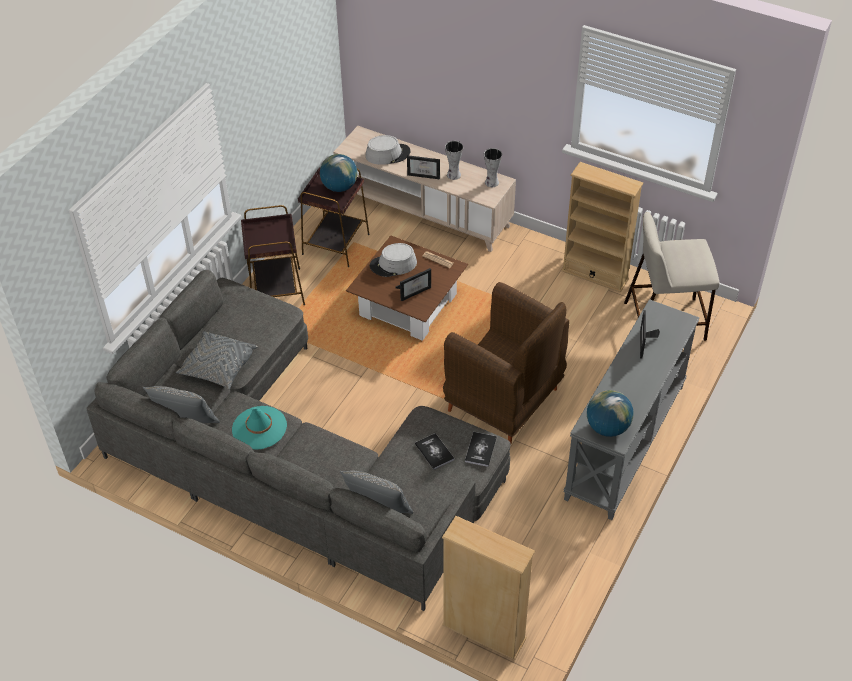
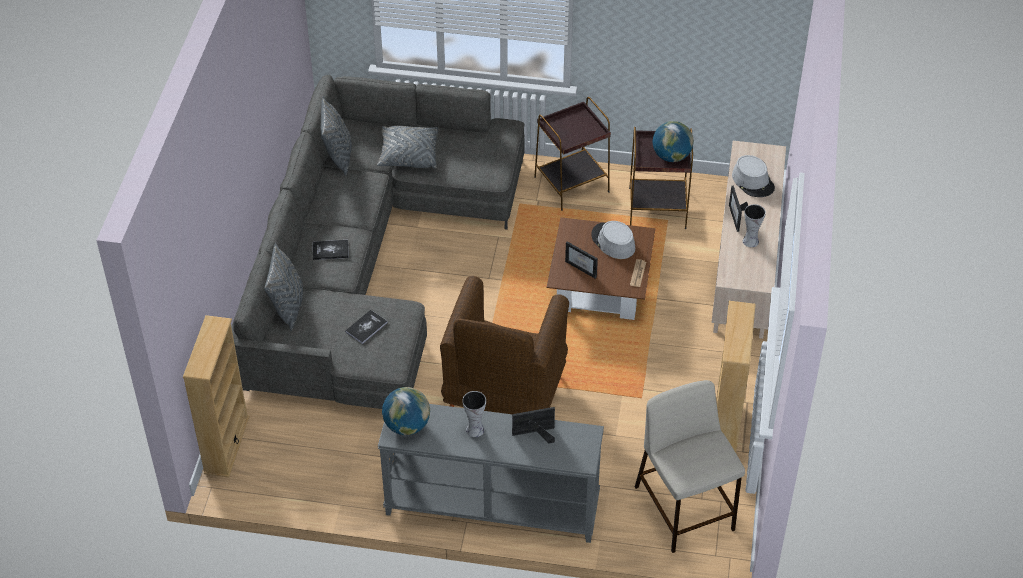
camera: 70 degrees right, 0 degrees up
(259, 428) = (349, 202): turquoise hat -> none
(480, 449) = (382, 360): book -> book (330, 250)
(491, 182) = (755, 274): vase -> vase (474, 429)

